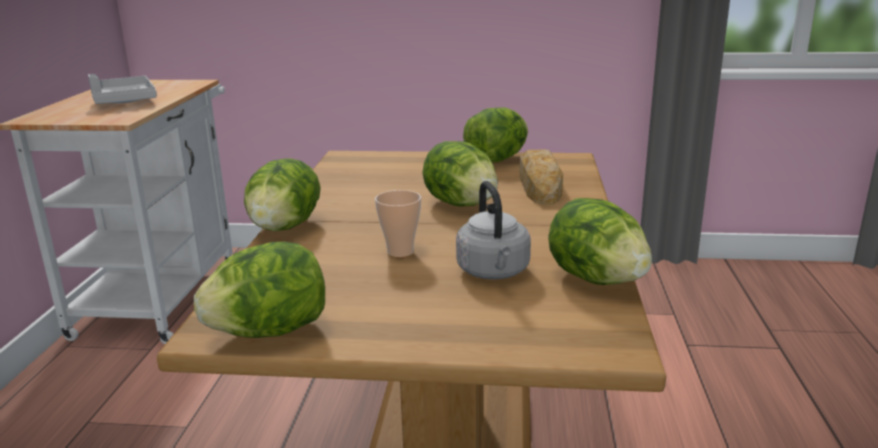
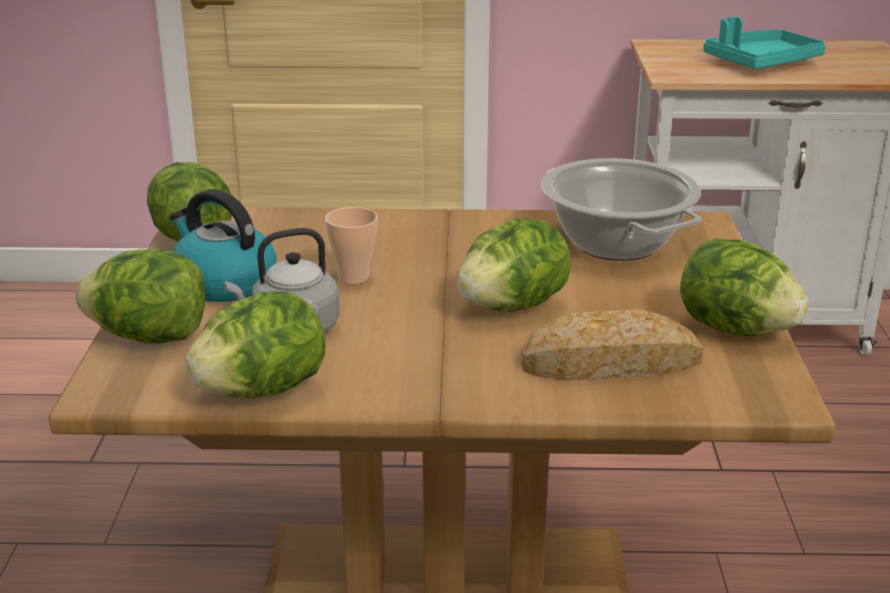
camera: 85 degrees right, 5 degrees up
(124, 101) = (761, 63): grey tray -> turquoise tray
(284, 227) = (424, 217): lettuce -> lettuce (150, 337)
(368, 176) = (615, 243): none -> cooking pot
(396, 306) = (223, 283): none -> kettle

